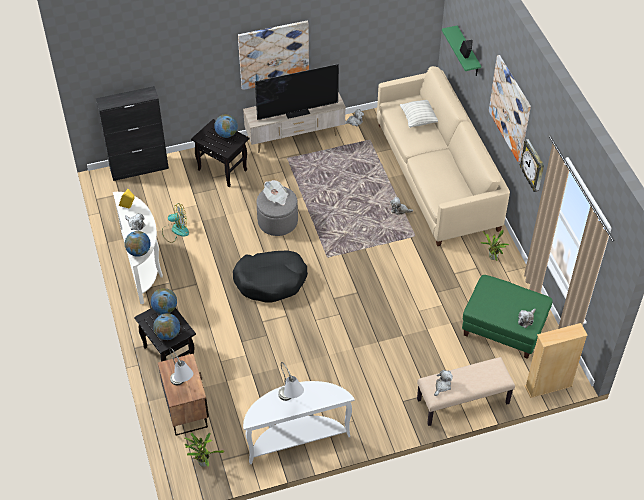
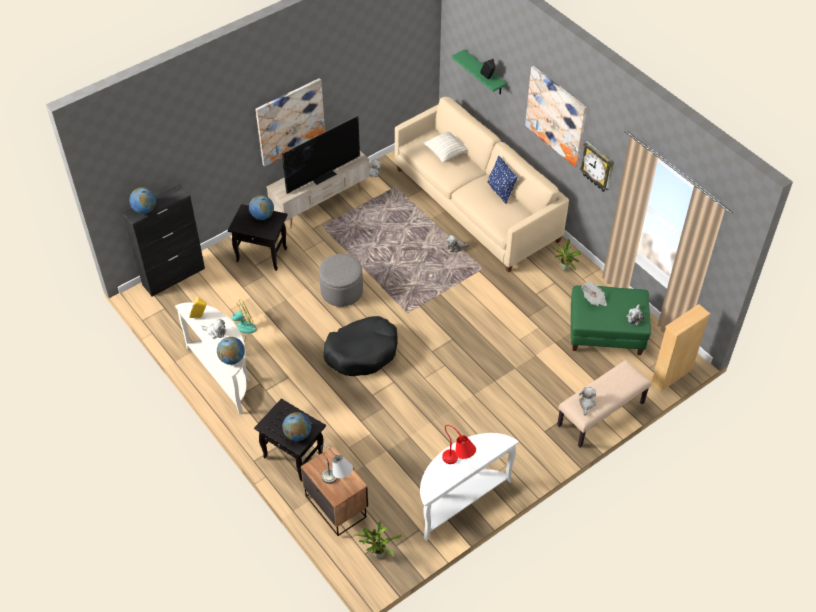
camera: 20 degrees left, 0 degrees up
(165, 309) = (282, 409): globe -> globe (145, 209)
(276, 197) = (338, 266): newspaper -> newspaper (593, 299)
(290, 402) = (458, 463): grey table lamp -> red table lamp
(453, 168) = (500, 191): none -> blue pillow

